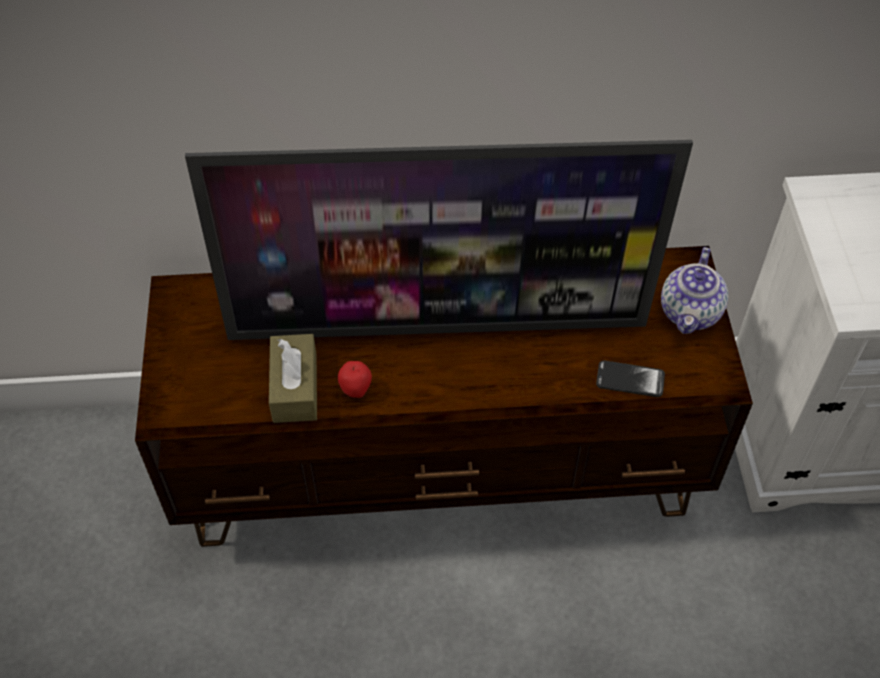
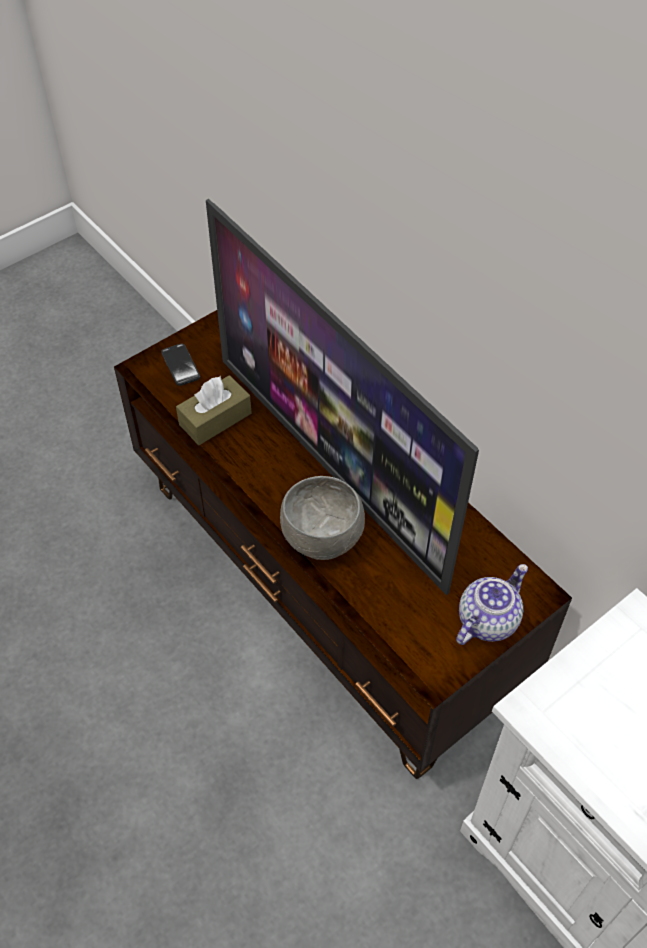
camera: 55 degrees right, 0 degrees up
(356, 390) = (239, 452): apple -> none
(514, 380) = (323, 537): none -> grey bowl
(630, 380) = (384, 611): phone -> phone (180, 365)
(690, 313) = (487, 619): teapot -> teapot turned 150 degrees clockwise

